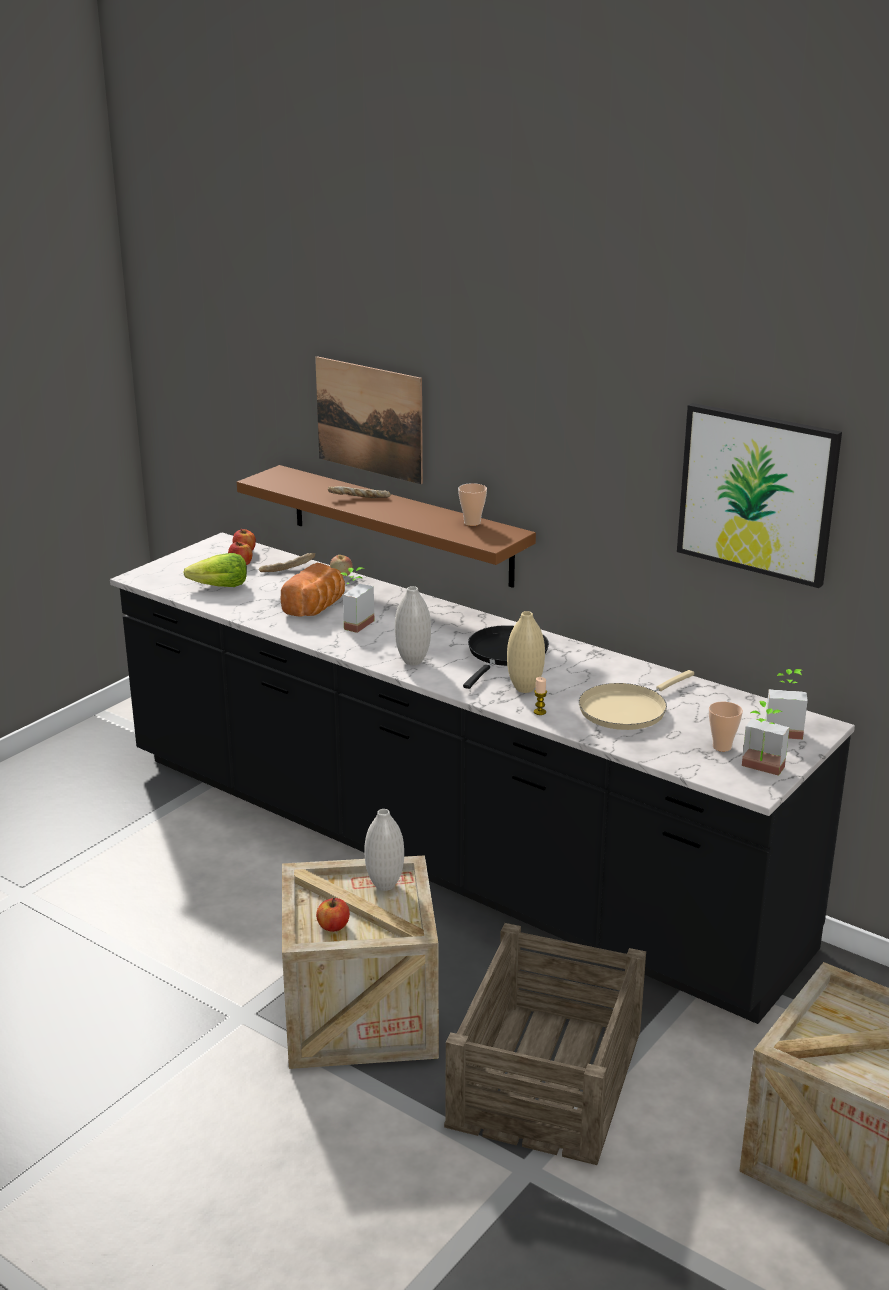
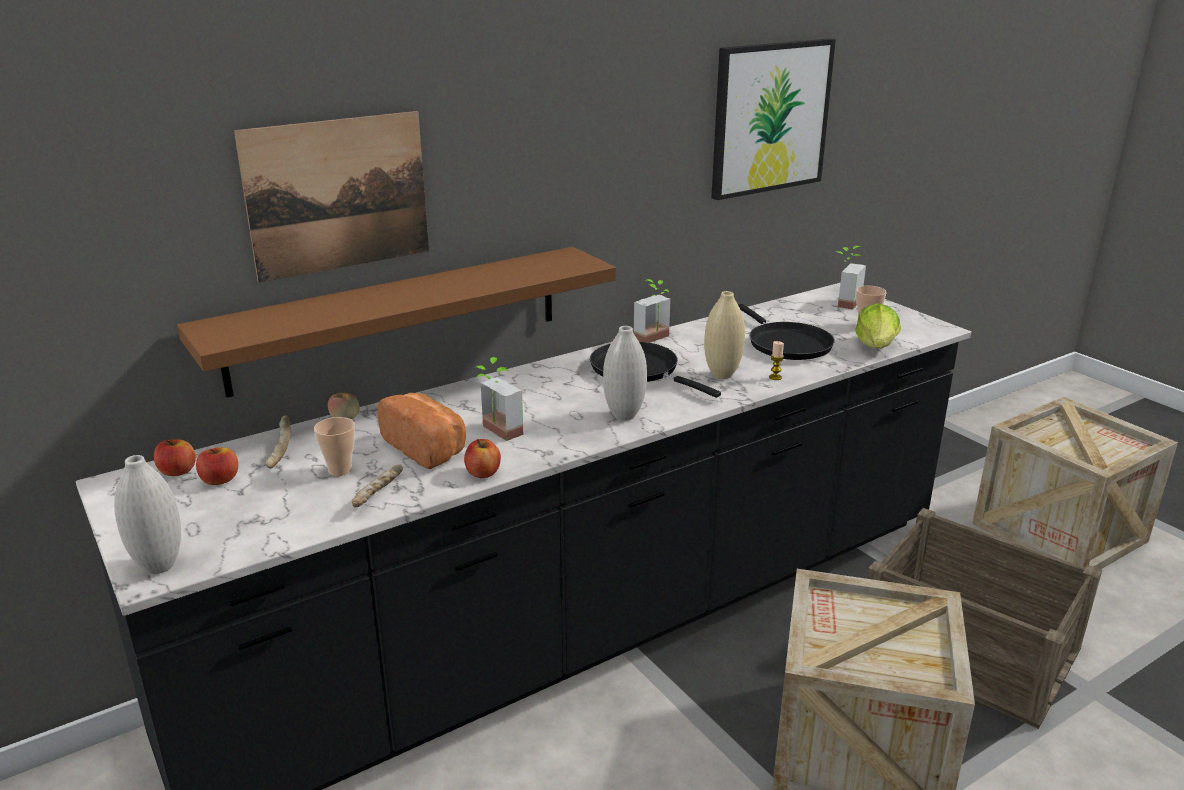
camera: 70 degrees left, 0 degrees up
(220, 587) = (282, 507): lettuce -> lettuce (876, 347)
(333, 926) = (909, 661): apple -> apple (483, 473)
(359, 498) = (377, 298): bread -> bread (379, 494)
(385, 885) = (834, 610): white vase -> white vase (159, 566)
(472, 523) = (521, 263): cup -> cup (340, 470)
(627, 710) = (786, 344): beige frying pan -> black frying pan
(760, 770) = (909, 321): potted plant -> potted plant (656, 339)

